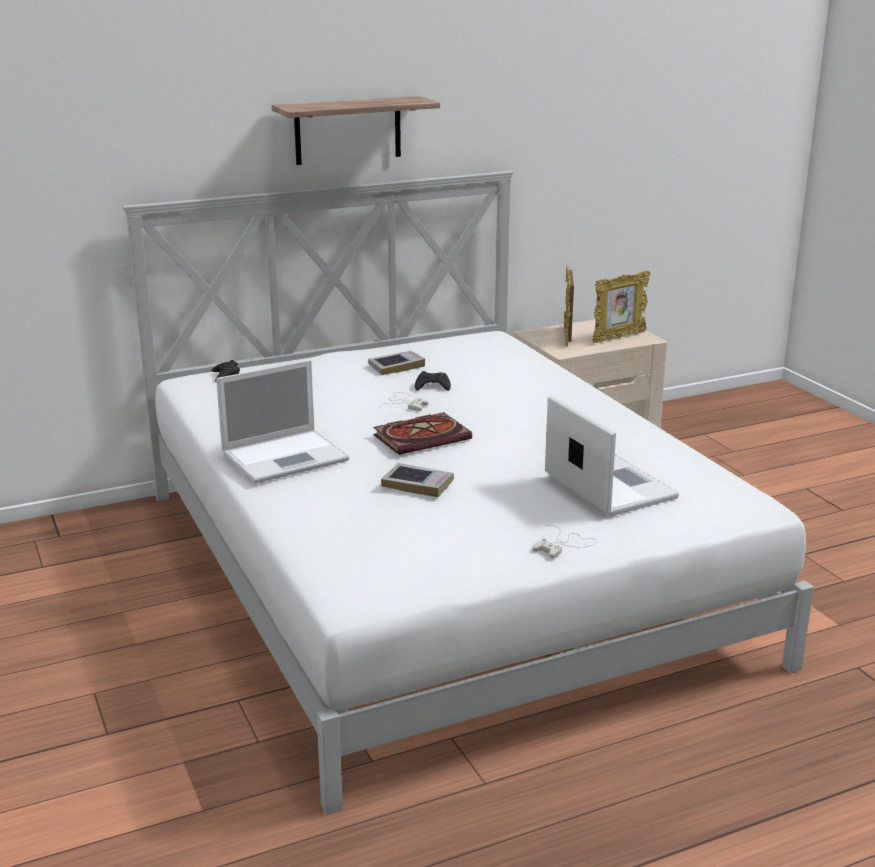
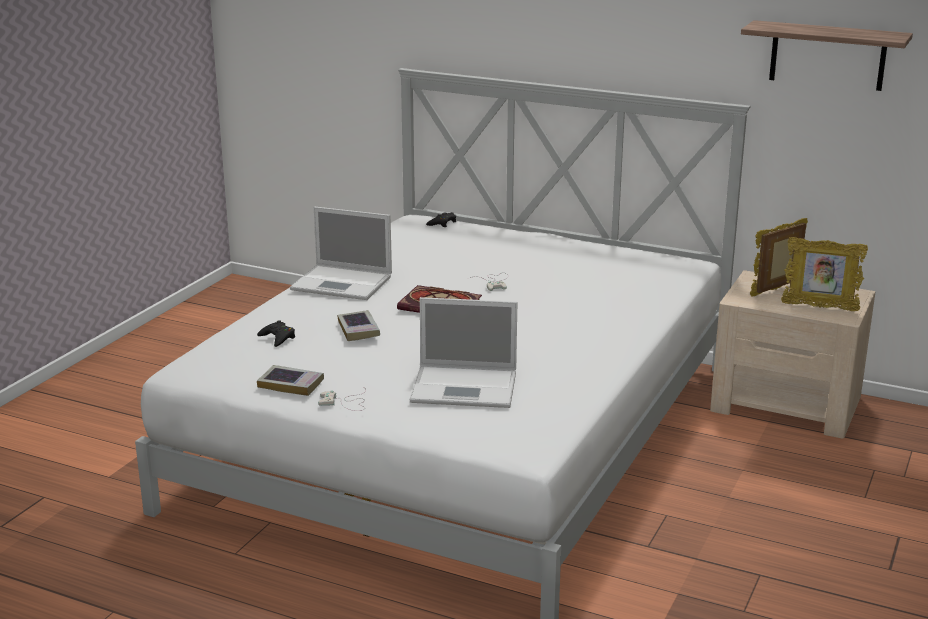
camera: 50 degrees right, 0 degrees up
(348, 130) = (591, 38): shelf -> shelf (827, 55)
(396, 366) = (557, 258): book -> book (291, 384)
(432, 386) = (542, 279): black game controller -> black game controller (277, 338)
(607, 485) = (466, 387): laptop -> laptop turned 75 degrees clockwise

